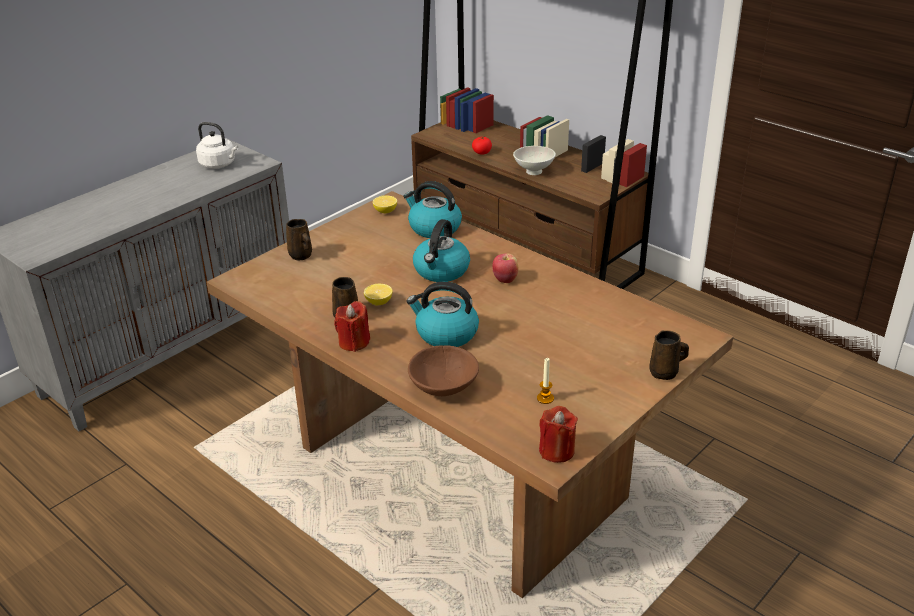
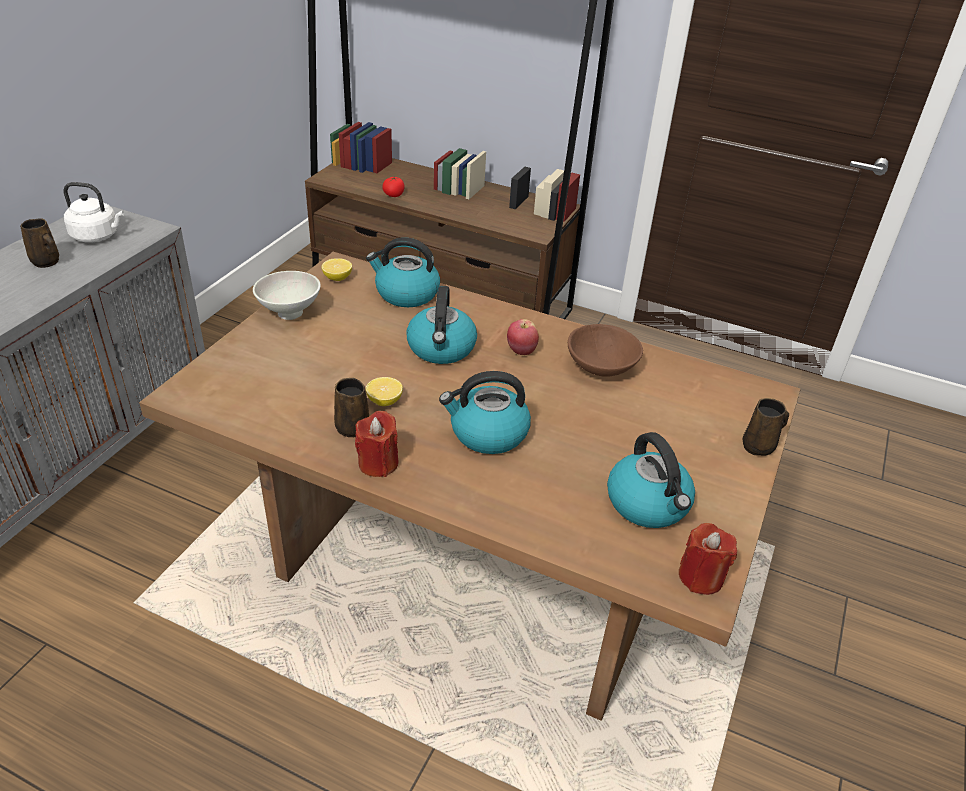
camera: 20 degrees left, 5 degrees up
(301, 256) = (256, 349): brown mug -> brown mug (47, 262)
(444, 386) = (521, 508): brown bowl -> brown bowl (601, 366)
(532, 172) = (459, 212): white bowl -> white bowl (288, 313)
(545, 398) = (649, 504): candle -> kettle

